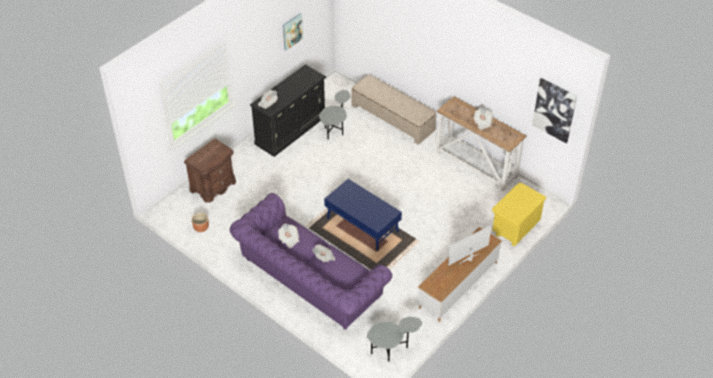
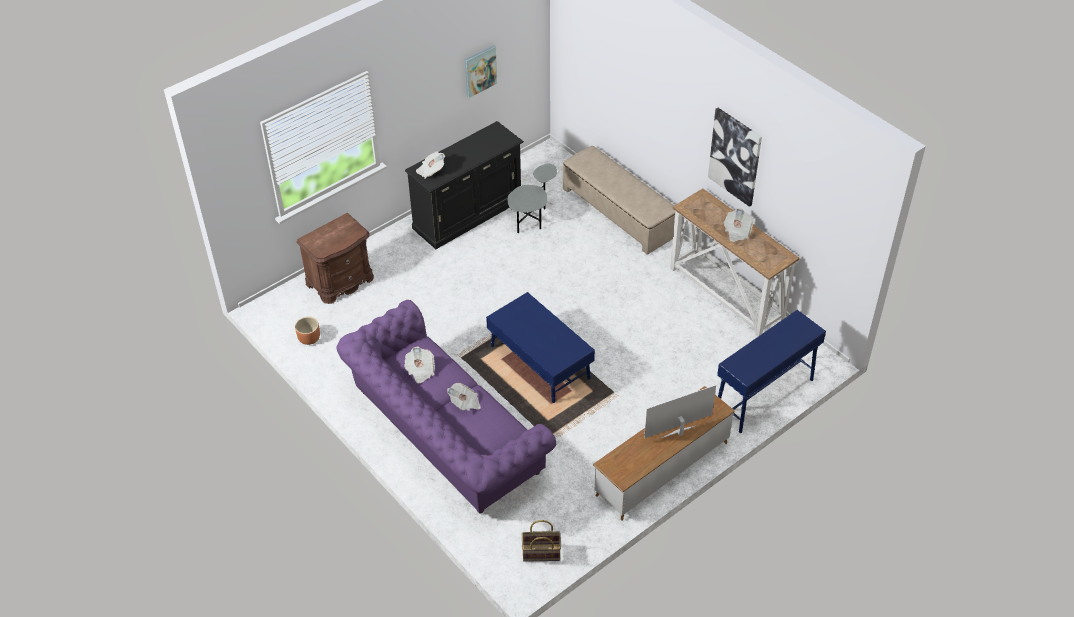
camera: 10 degrees right, 0 degrees up
(391, 350) = (541, 553): grey side table -> basket
(514, 229) = (763, 395): yellow nightstand -> blue console table
(554, 110) = (840, 223): picture -> picture (735, 156)

